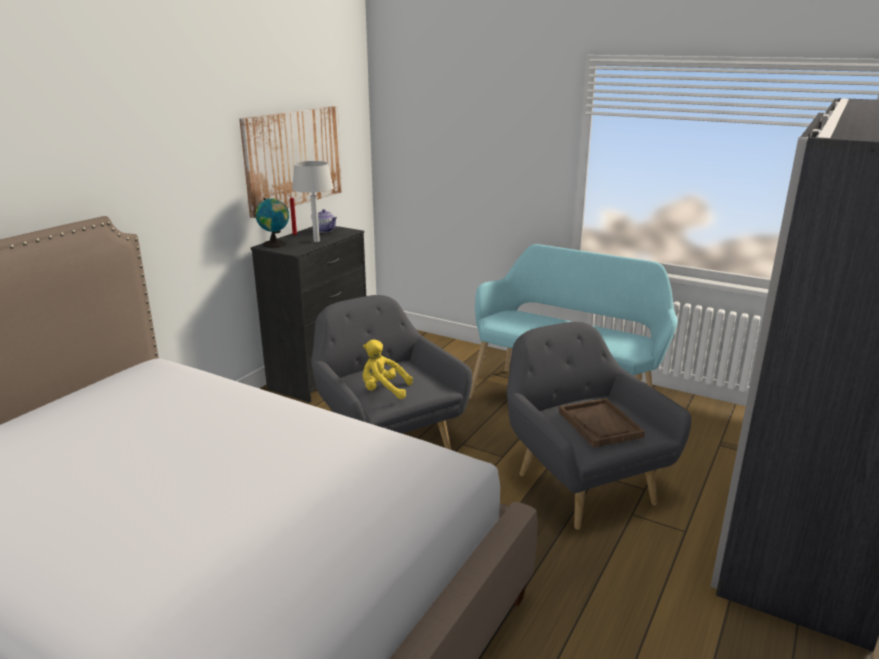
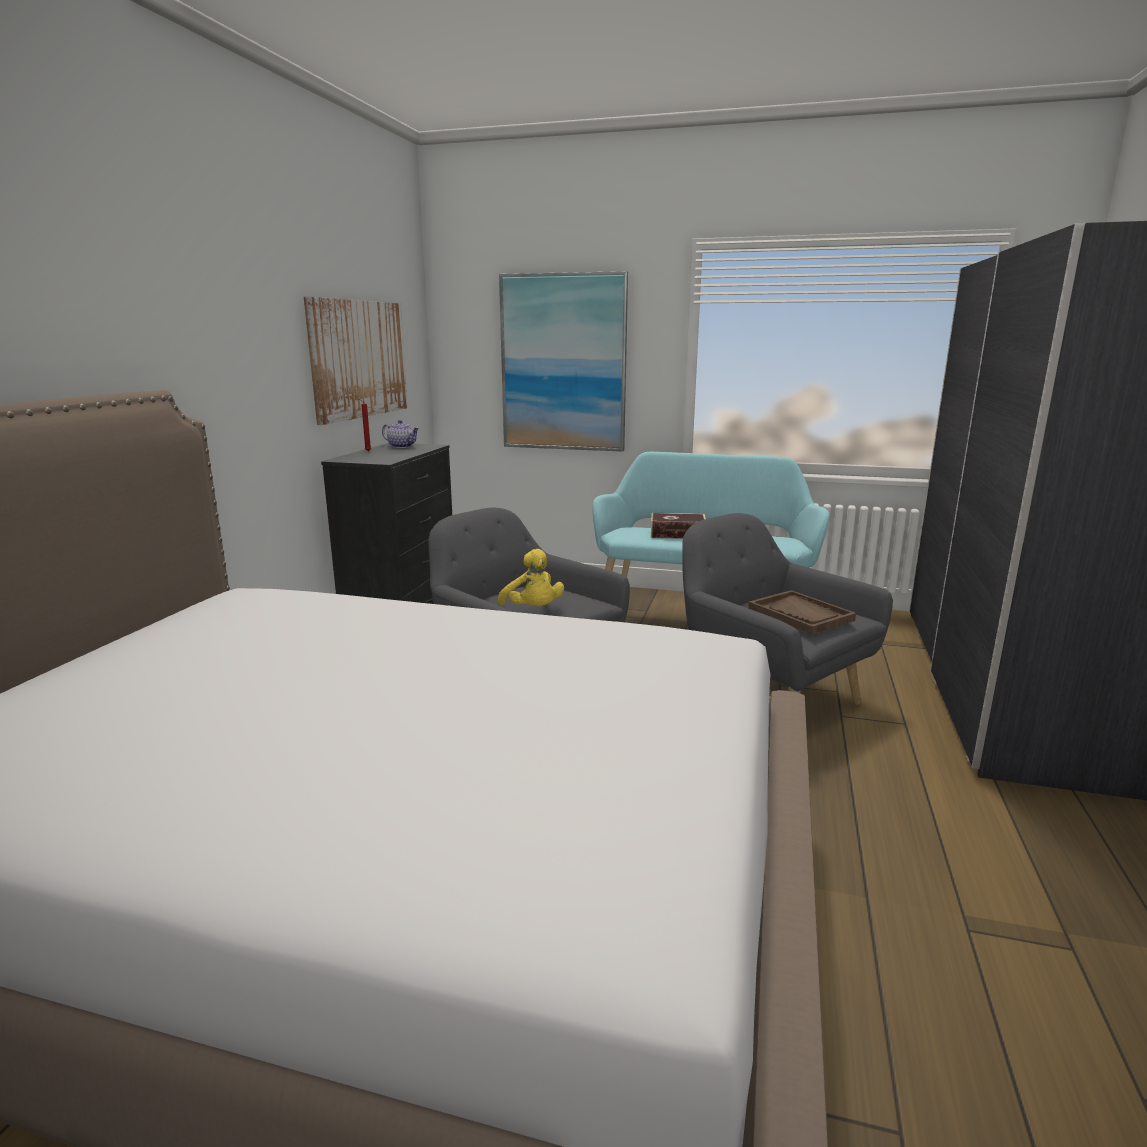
camera: 15 degrees left, 5 degrees down
(275, 244) = (351, 458): globe -> none
(316, 241) = (401, 453): grey table lamp -> none
(383, 390) = (533, 610): yellow plush toy -> yellow plush toy turned 120 degrees counterclockwise
(475, 158) = (563, 363): none -> picture
(544, 324) = (677, 534): none -> book

